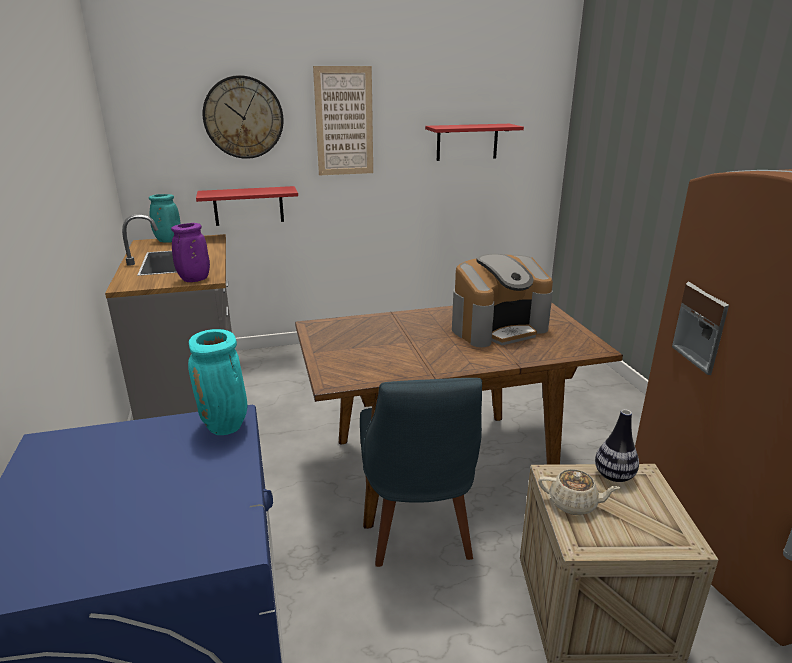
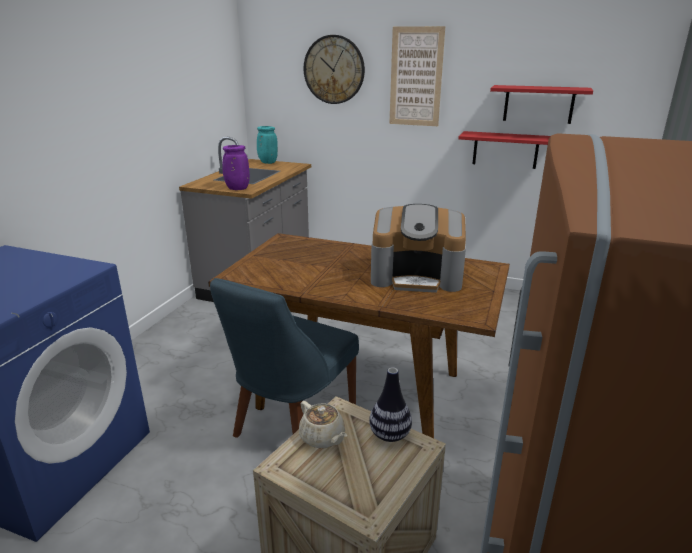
camera: 35 degrees right, 0 degrees up
(226, 426) = (79, 270): turquoise vase -> none
(248, 206) = (332, 143): red shelf -> red shelf (505, 150)

